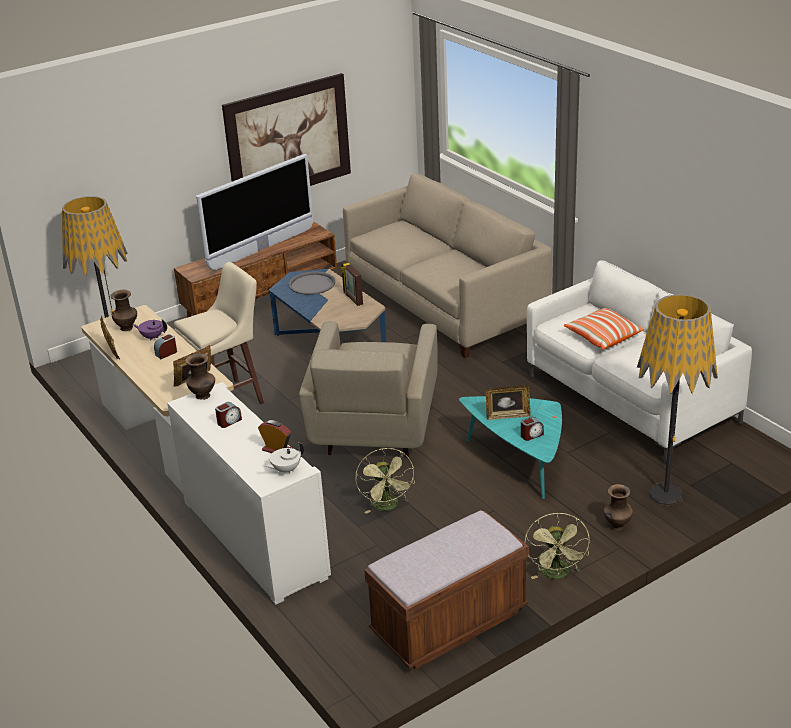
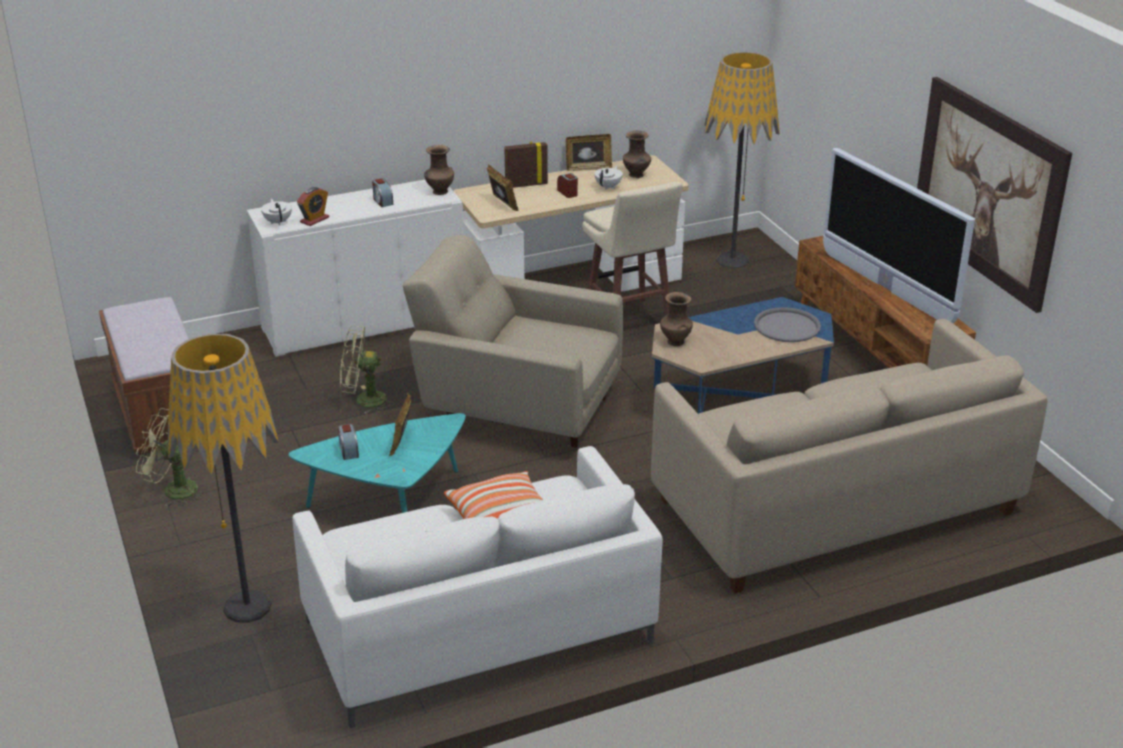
camera: 100 degrees right, 0 degrees up
(152, 337) = (608, 187): purple teapot -> white teapot
(352, 299) = (732, 351): picture frame -> picture frame (526, 185)
(617, 526) = (218, 551): brown vase -> brown vase (675, 341)

